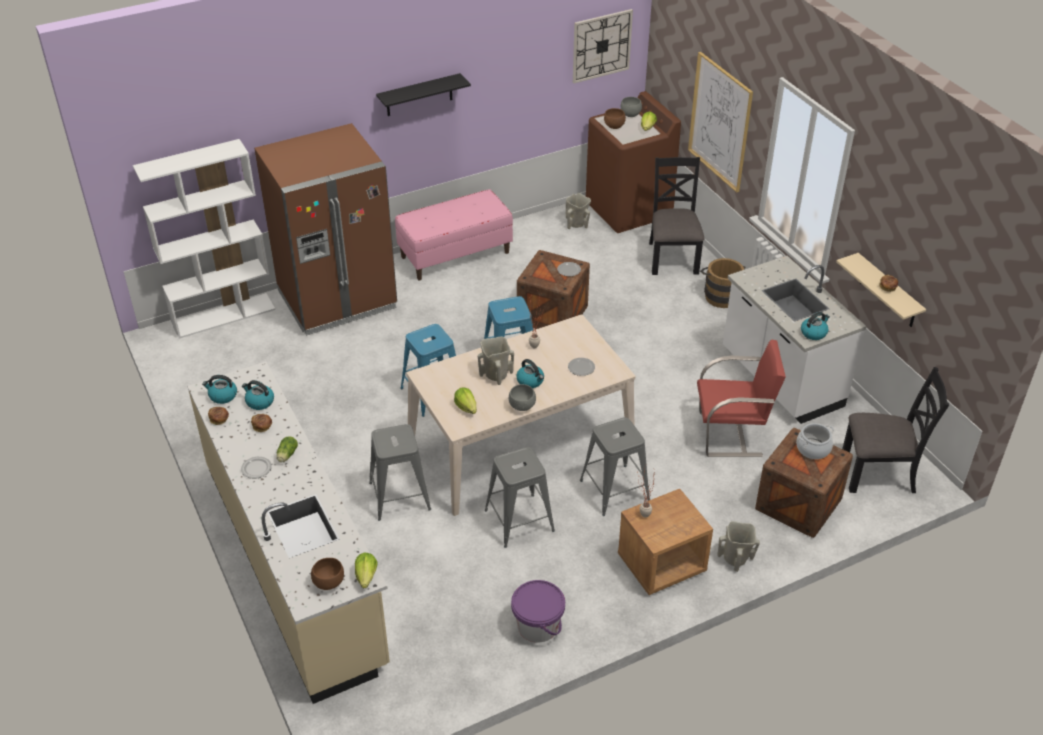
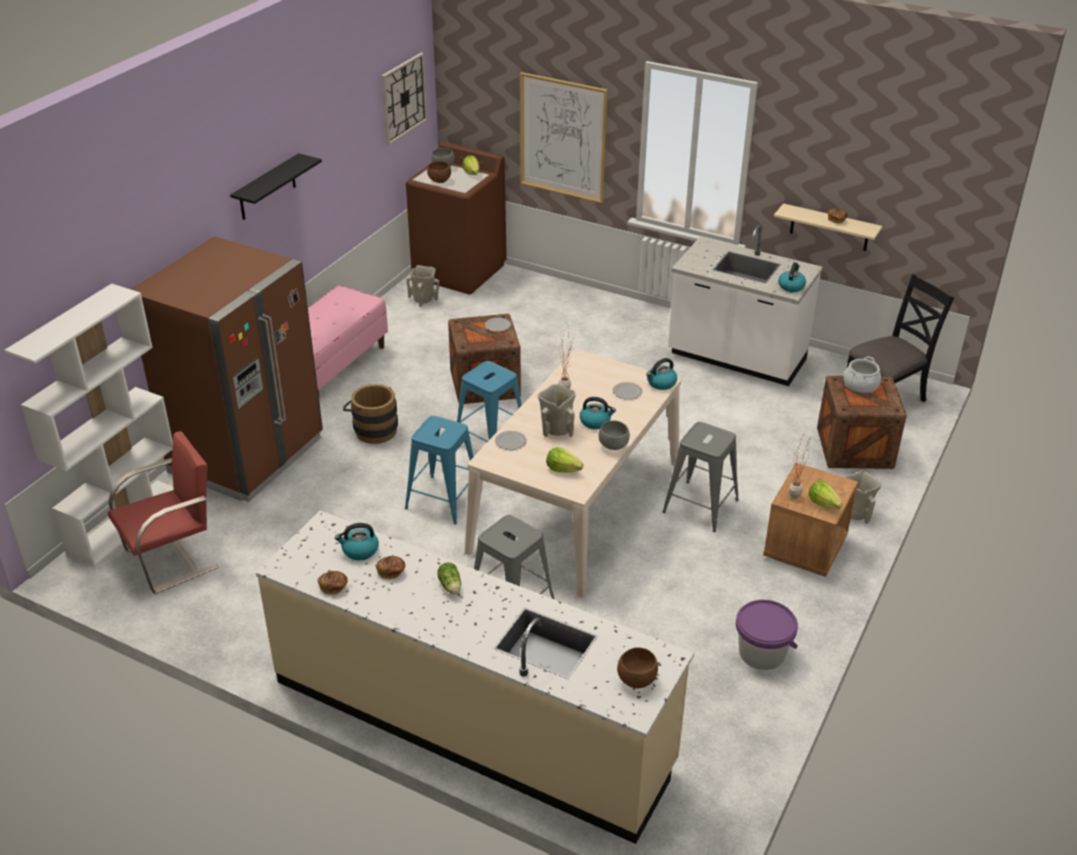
camera: 35 degrees left, 5 degrees down
(222, 396) = (310, 563): kettle -> kettle (661, 383)
(256, 468) = (432, 614): plate -> plate (510, 441)
(366, 576) = (665, 655): lettuce -> lettuce (823, 503)
(519, 520) = (647, 571): grey stool -> none
(672, 257) = (542, 297): black chair -> none
(720, 295) = (615, 312): brown bucket -> brown bucket (372, 429)
(731, 434) = (745, 417): red chair -> red chair (173, 558)

